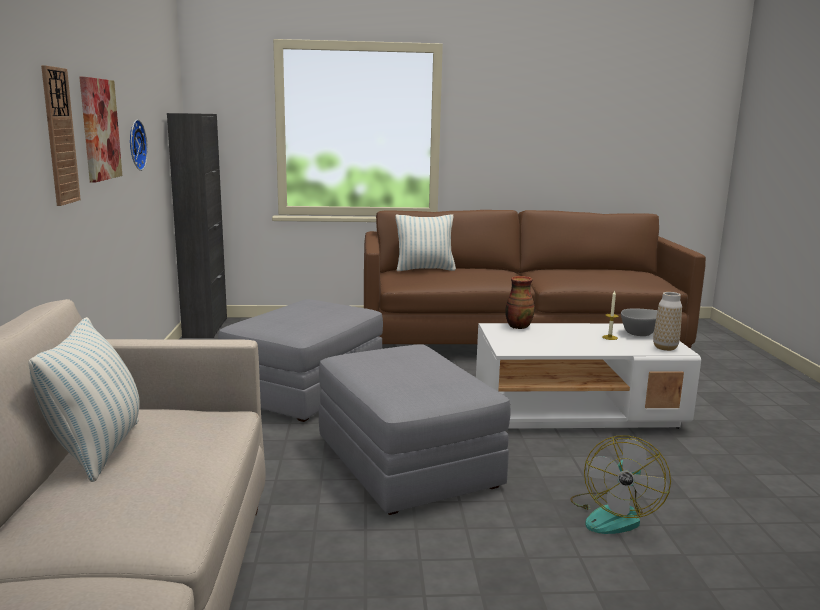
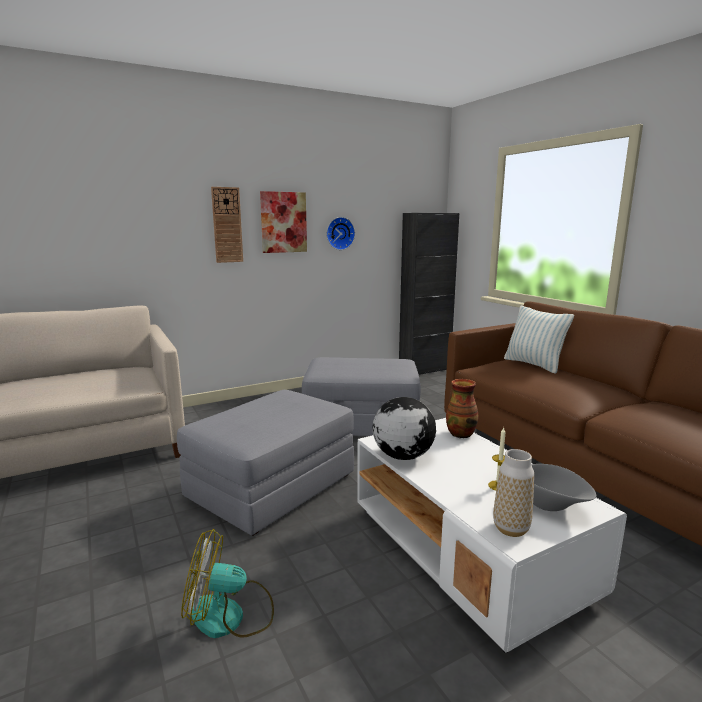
camera: 65 degrees right, 0 degrees up
(98, 450) = (80, 374): pillow -> none
(544, 349) = (402, 456): none -> globe

